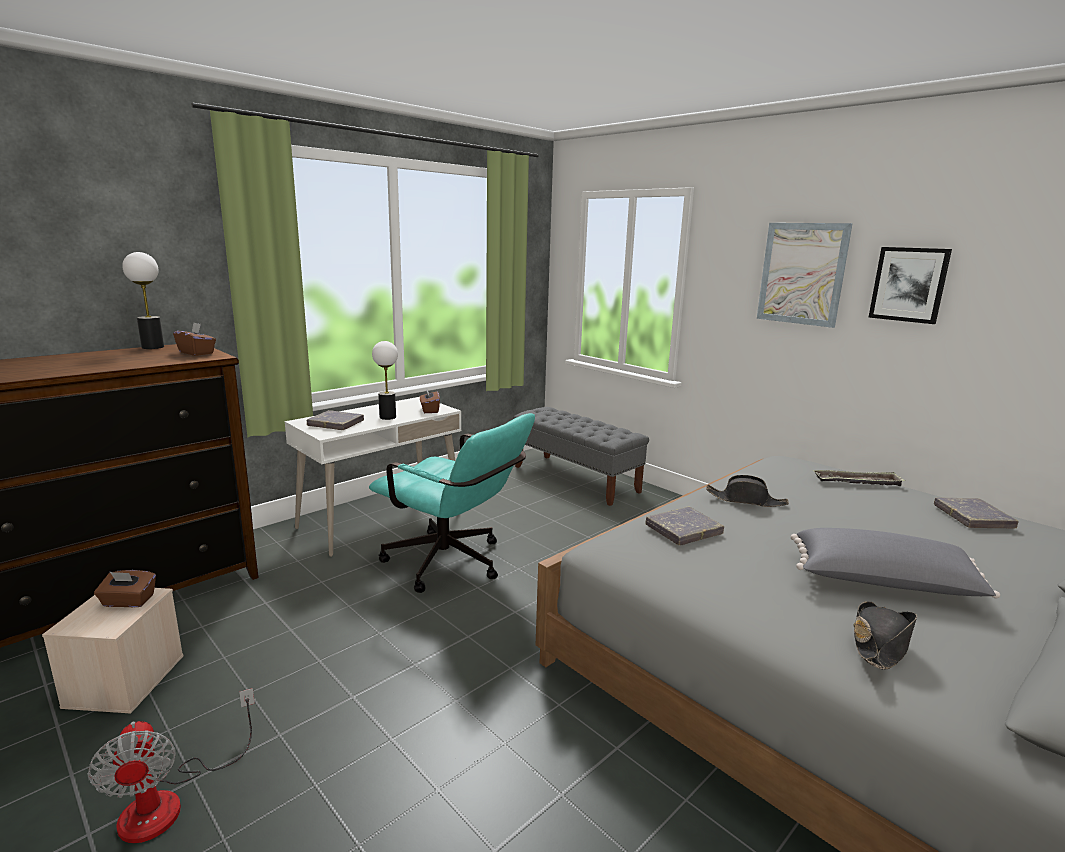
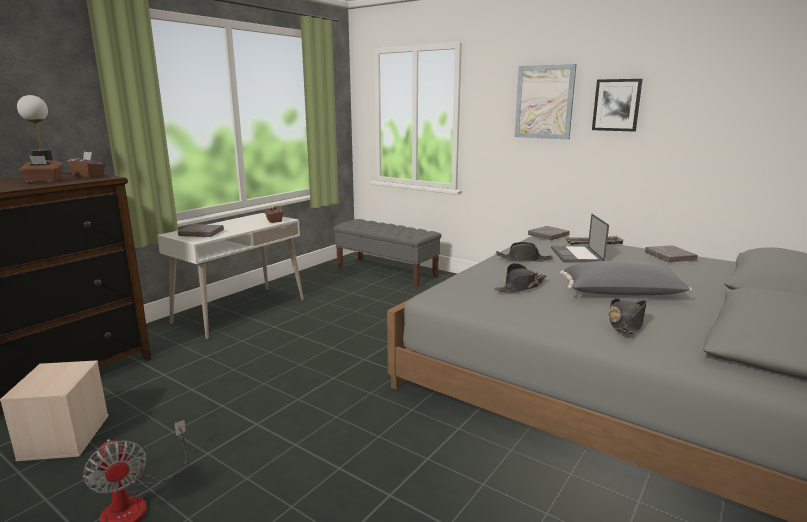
camera: 10 degrees left, 0 degrees up
(128, 601) = (64, 371): brown tissue box -> brown tissue box (43, 181)
(388, 417) = (242, 227): table lamp -> none
(453, 565) = (308, 335): turquoise office chair -> none
(683, 530) = (486, 278): grey book -> grey book (548, 235)
(729, 551) = (520, 287): none -> black hat
(827, 500) = (577, 255): none -> laptop

